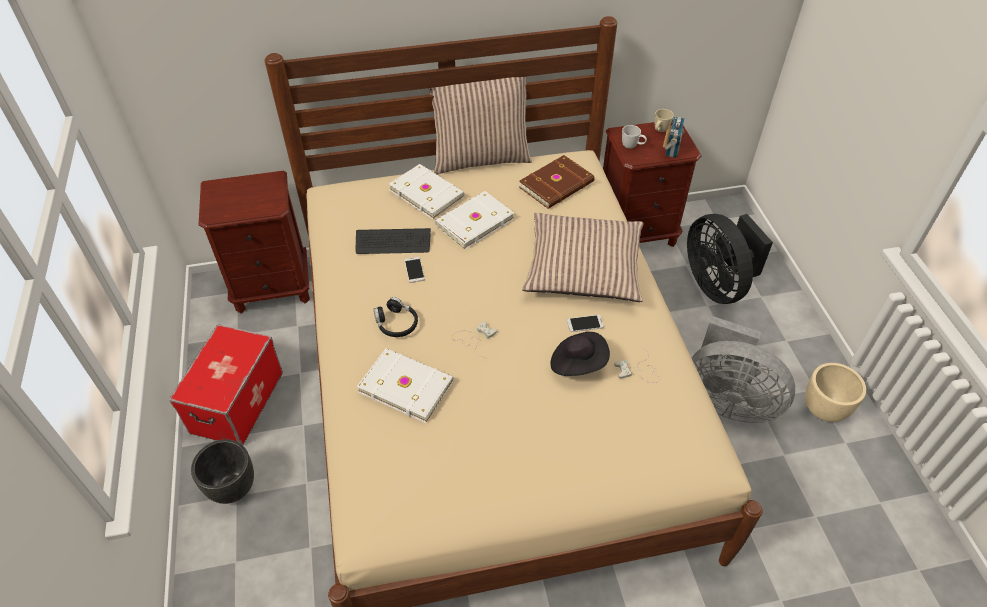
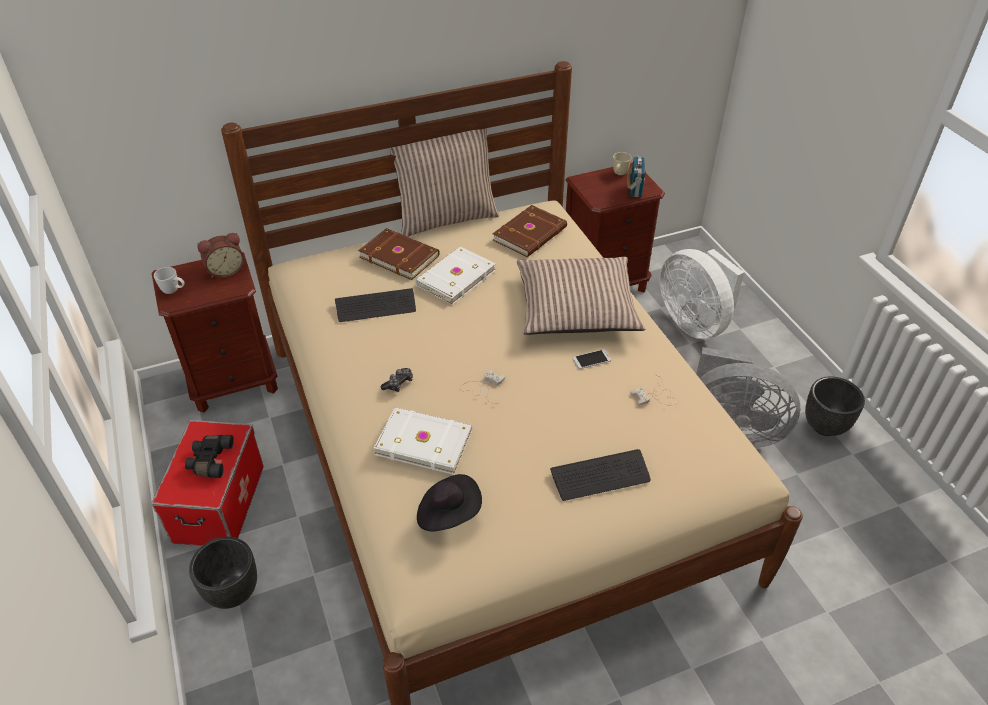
camera: 10 degrees left, 5 degrees down
(227, 366) = (210, 460): none -> black binoculars
(266, 189) = (226, 270): none -> alarm clock
(396, 323) = (398, 383): black headphones -> game controller
(414, 270) = (404, 330): phone -> none
(427, 193) = (399, 255): white book -> brown book
(564, 446) = (600, 476): none -> keyboard
(578, 363) = (594, 397): black hat -> black hat (448, 513)
(632, 146) = (596, 191): white mug -> white mug (174, 291)
(717, 284) = (695, 322): black fan -> white fan
(824, 410) = (825, 426): beige planter -> black planter

